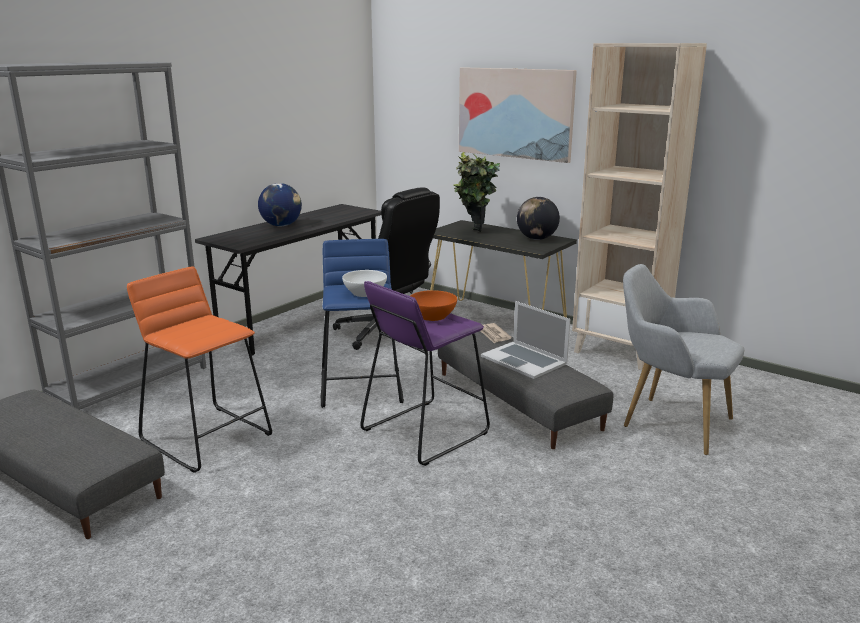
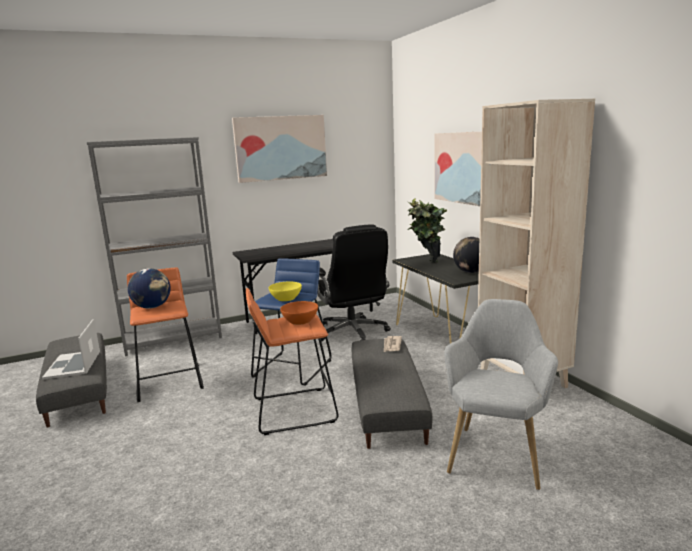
camera: 30 degrees right, 5 degrees down
(248, 80) = (280, 148): none -> picture
(281, 225) = (295, 247): globe -> globe (152, 307)
(365, 293) = (285, 298): white bowl -> yellow bowl
(424, 431) = (294, 410): purple stool -> orange stool
(524, 360) = (388, 369): laptop -> laptop (73, 364)
(669, 421) = (496, 452): grey armchair -> grey armchair turned 45 degrees clockwise

